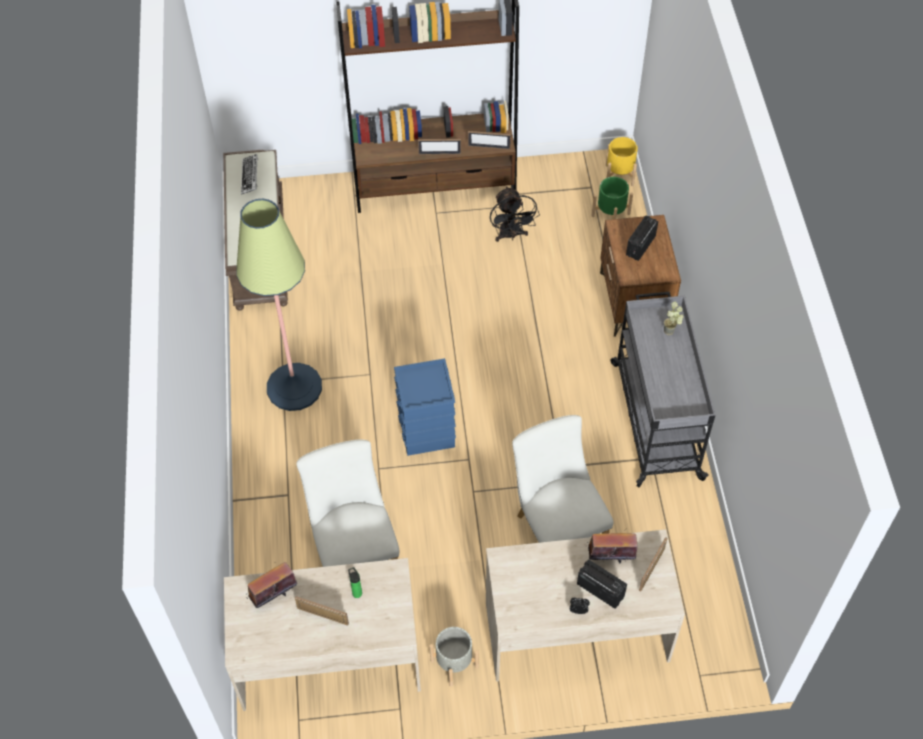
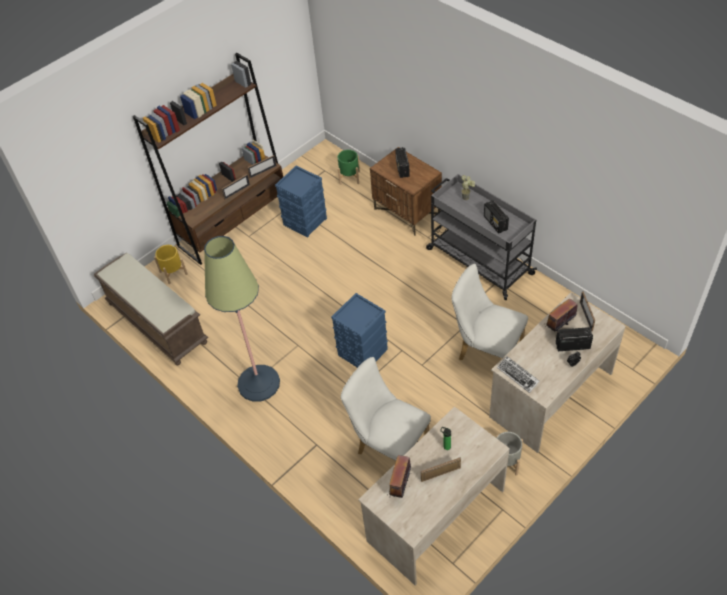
camera: 35 degrees left, 5 degrees down
(250, 176) = (126, 275): keyboard -> keyboard (518, 375)
(511, 235) = (305, 221): black fan -> blue storage box
(619, 175) = (334, 155): yellow planter -> yellow planter (173, 273)
(670, 386) = (495, 223): none -> radio

